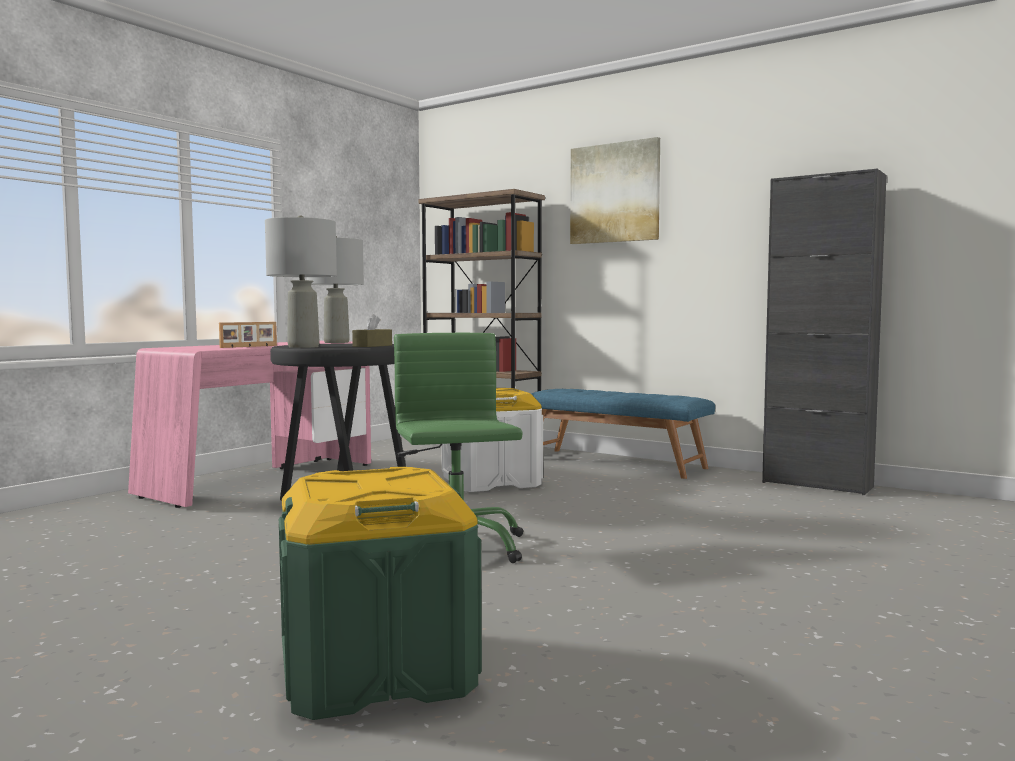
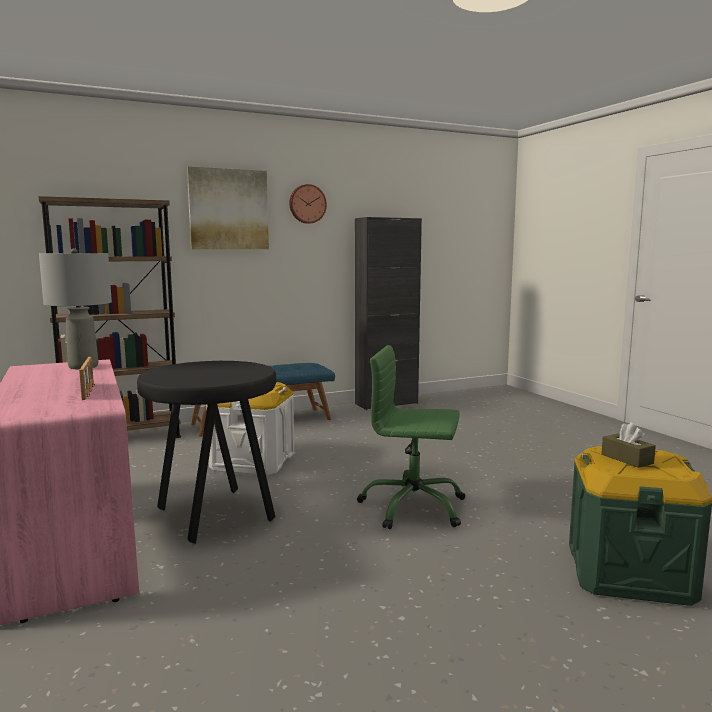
camera: 60 degrees left, 5 degrees up
(303, 347) = (205, 380): grey table lamp -> none
(372, 346) = (236, 367): brown tissue box -> brown tissue box (627, 459)
(715, 173) = (307, 204): none -> wall clock

